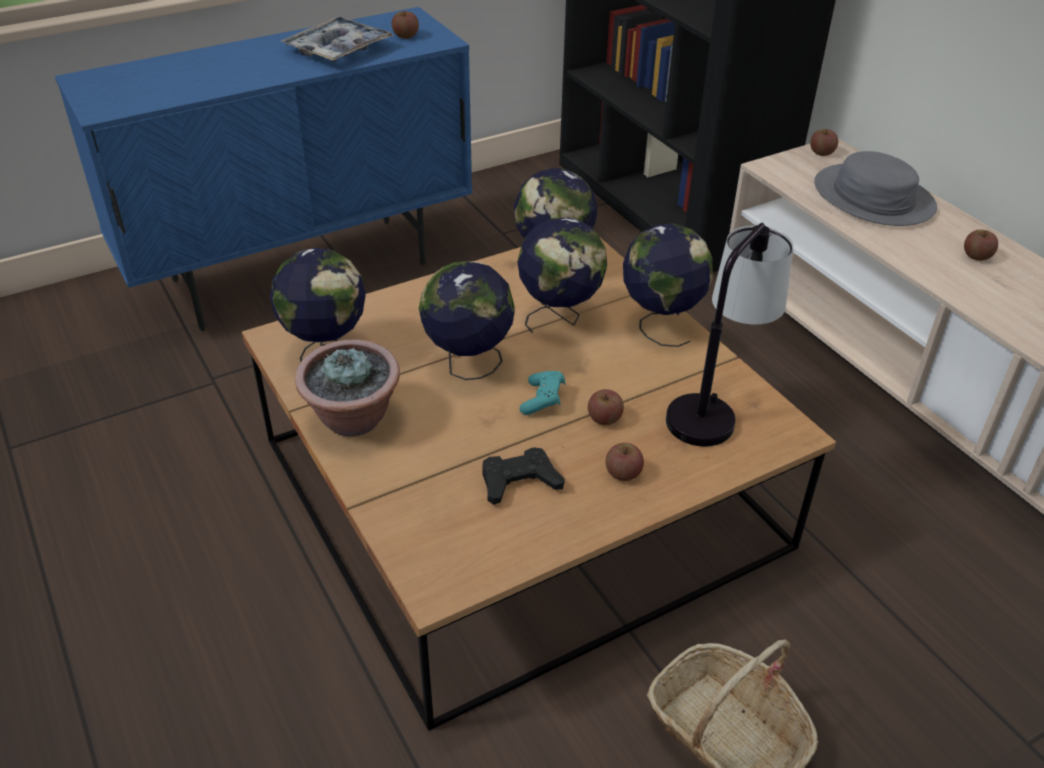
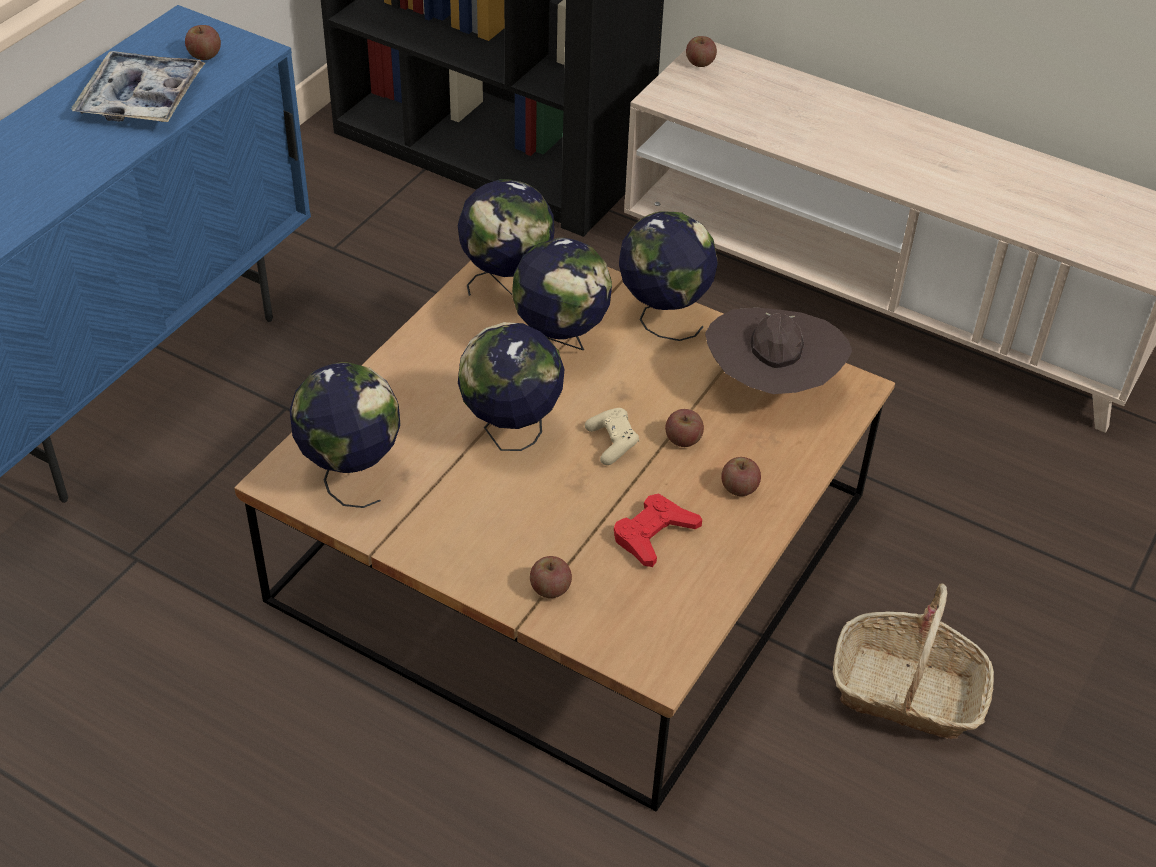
camera: 30 degrees left, 5 degrees up
(353, 420) = (444, 538): potted plant -> none
(519, 481) = (654, 534): black game controller -> red game controller
(543, 400) = (612, 443): turquoise game controller -> beige game controller
(715, 405) = (770, 386): table lamp -> brown hat
(873, 197) = (783, 105): grey hat -> none
(976, 256) = (913, 145): apple -> apple (550, 588)

